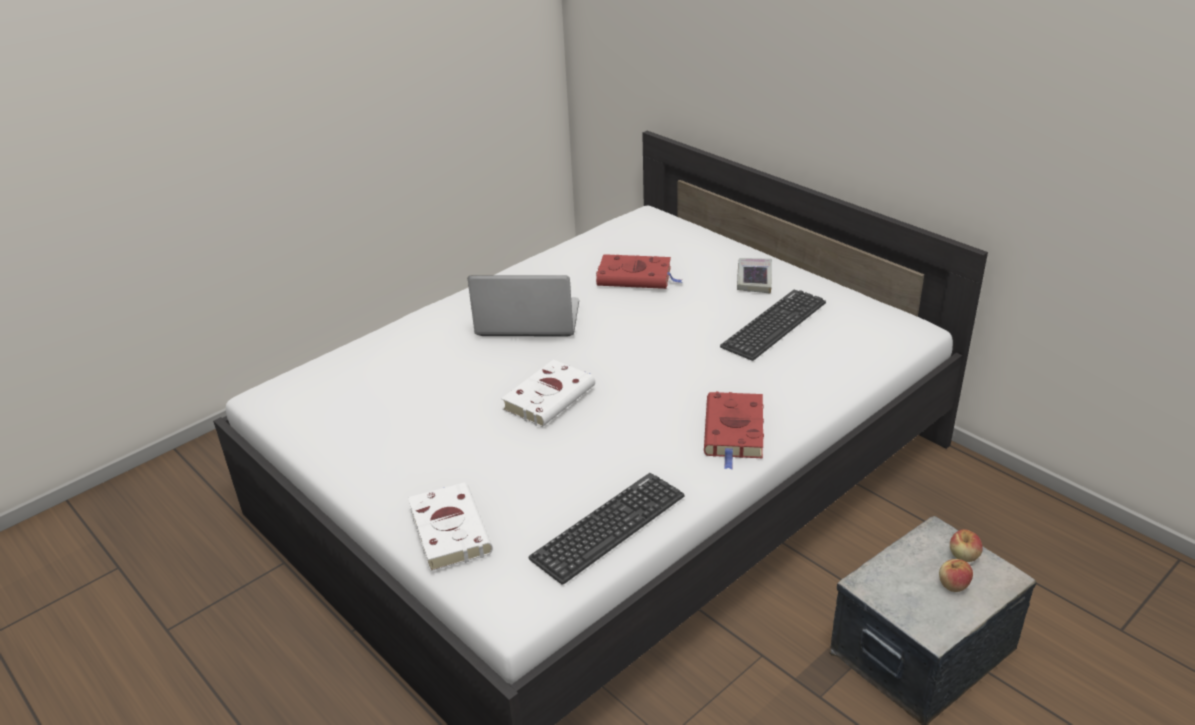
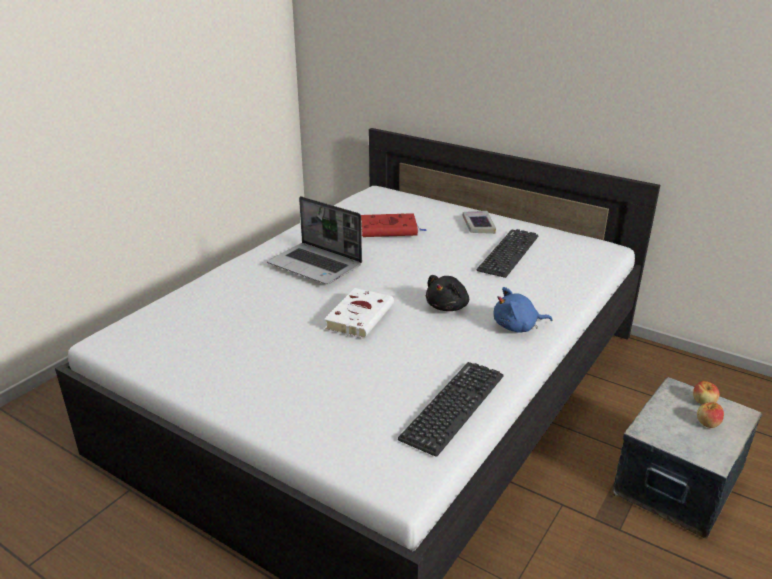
camera: 15 degrees left, 5 degrees down
(448, 529) = (317, 425): white book -> none
(526, 321) = (316, 265): laptop -> laptop turned 135 degrees counterclockwise
(662, 394) = (448, 306): none -> black plush toy
(734, 432) = (517, 327): red book -> blue plush toy

